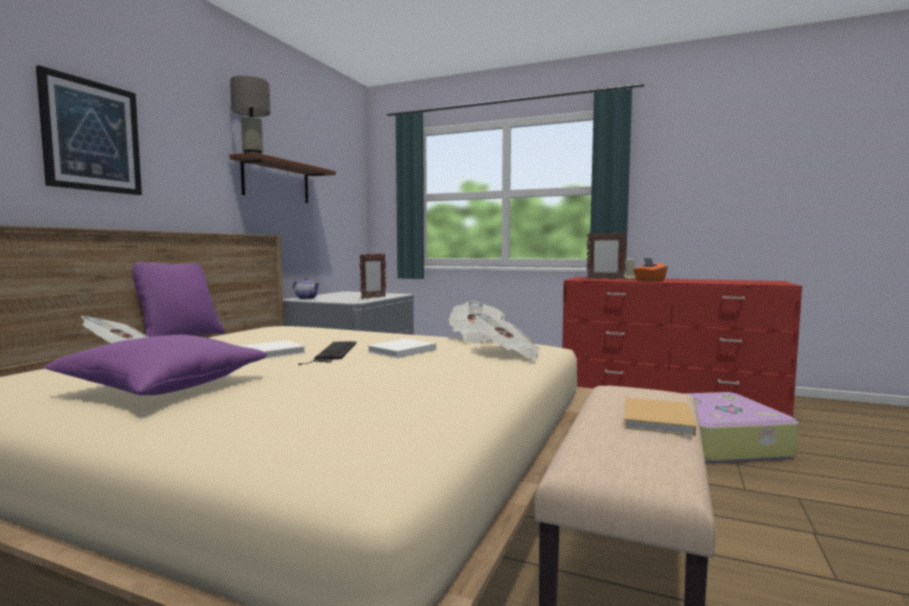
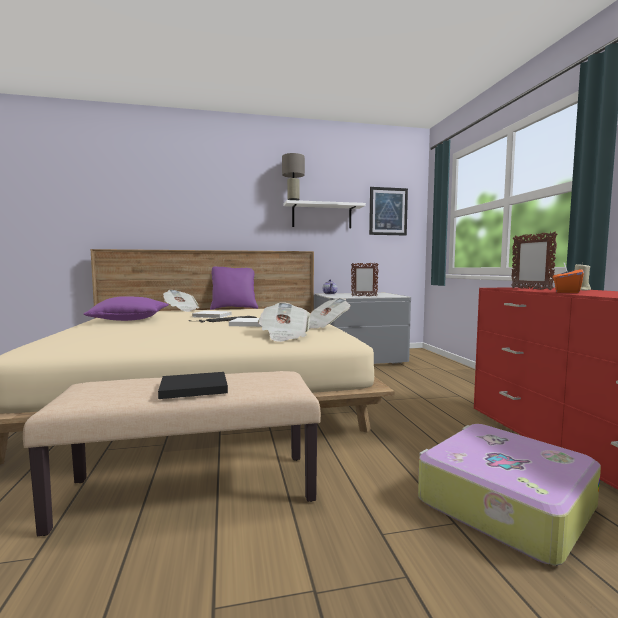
camera: 55 degrees right, 0 degrees up
(91, 136) = (201, 206): picture -> picture (388, 211)
(276, 181) = (322, 216): brown shelf -> white shelf
(657, 420) = (191, 388): beige book -> black book

